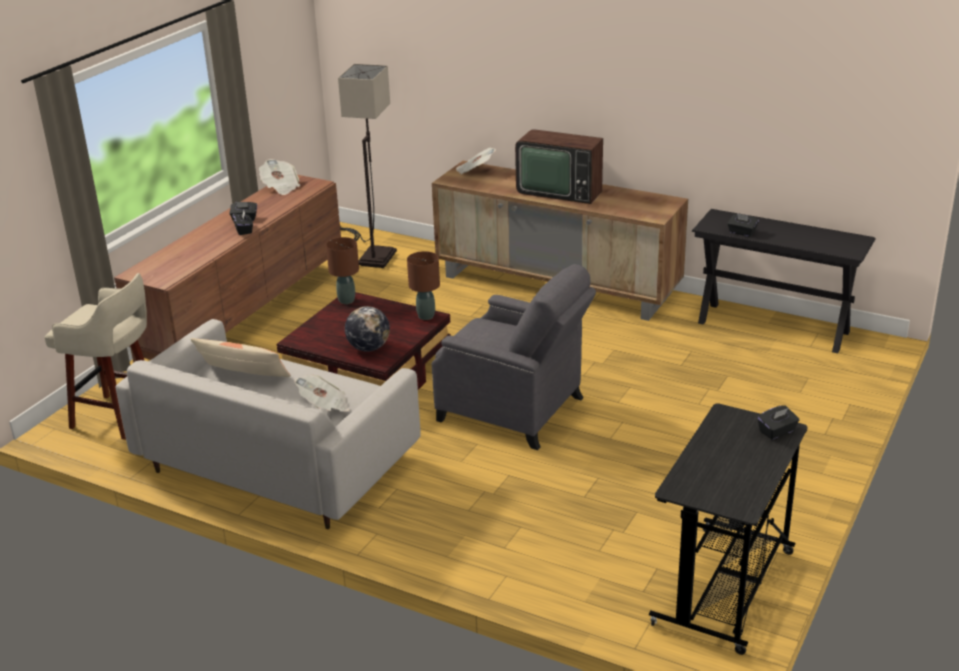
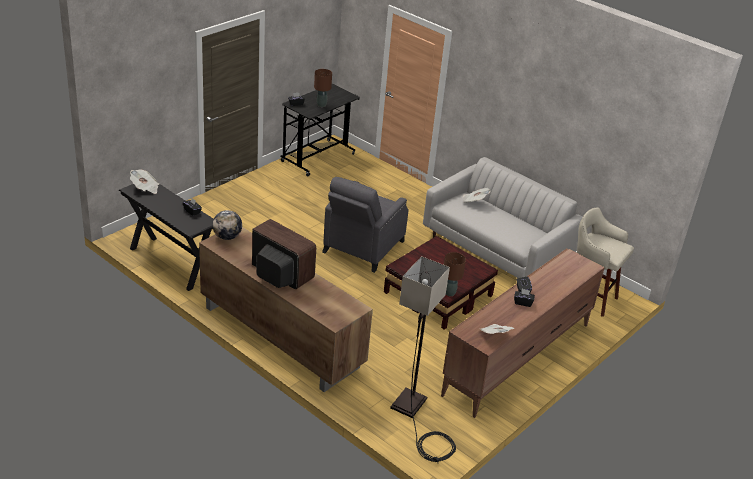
camera: 170 degrees left, 5 degrees up
(244, 375) = (516, 227): pillow -> none
(368, 348) = (442, 253): globe -> globe (227, 237)
(425, 316) = (401, 267): brown table lamp -> brown table lamp (321, 105)
(475, 171) = (332, 314): newspaper -> newspaper (145, 188)
(515, 411) = (361, 248): grey armchair -> grey armchair turned 105 degrees counterclockwise

